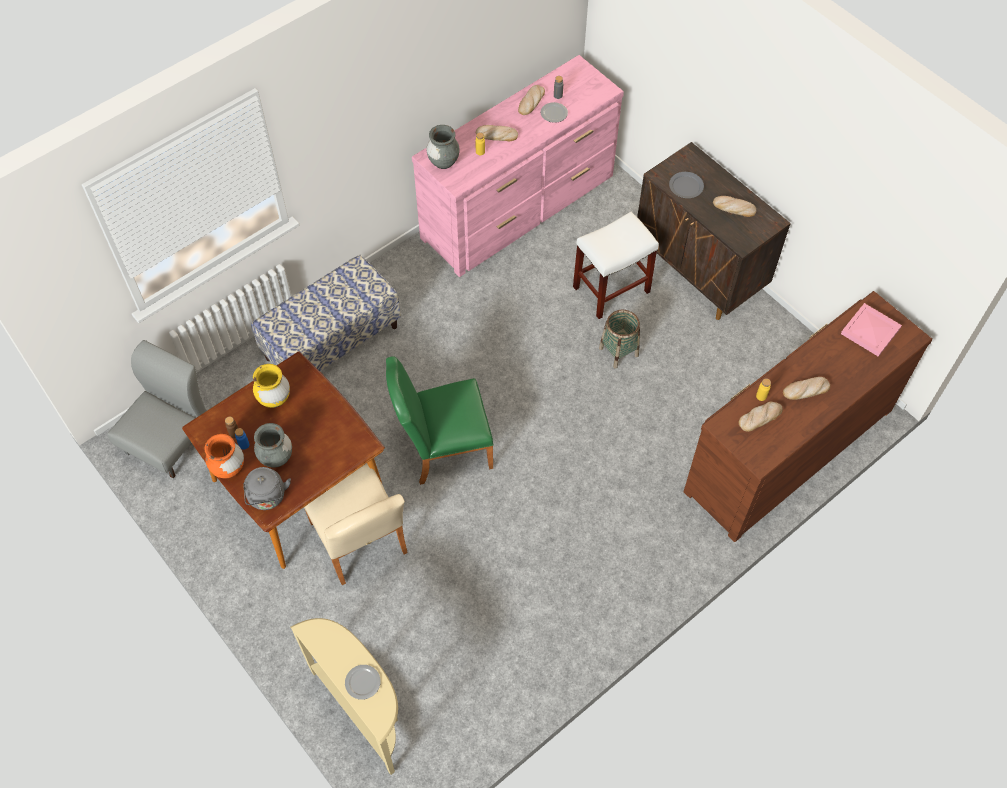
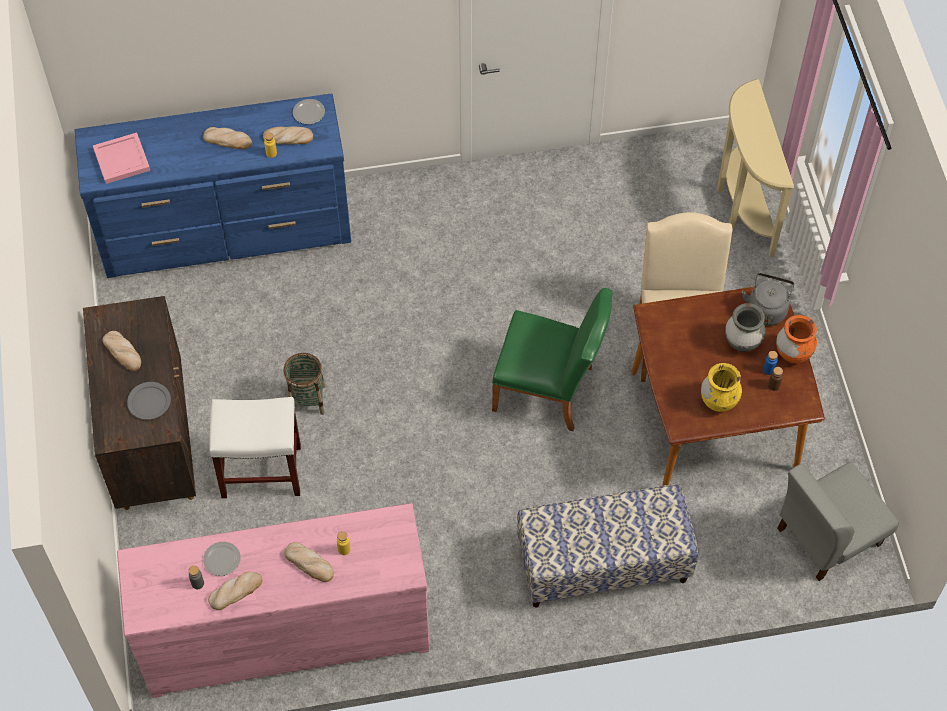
camera: 150 degrees left, 0 degrees up
(362, 682) = (751, 121): plate -> plate (308, 113)
(443, 162) = (395, 557): grey vase -> none
(787, 449) = (226, 231): brown dresser -> blue dresser

